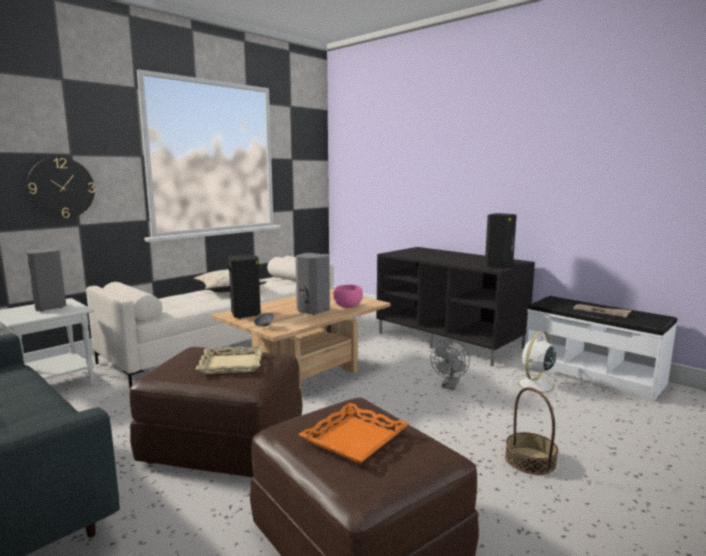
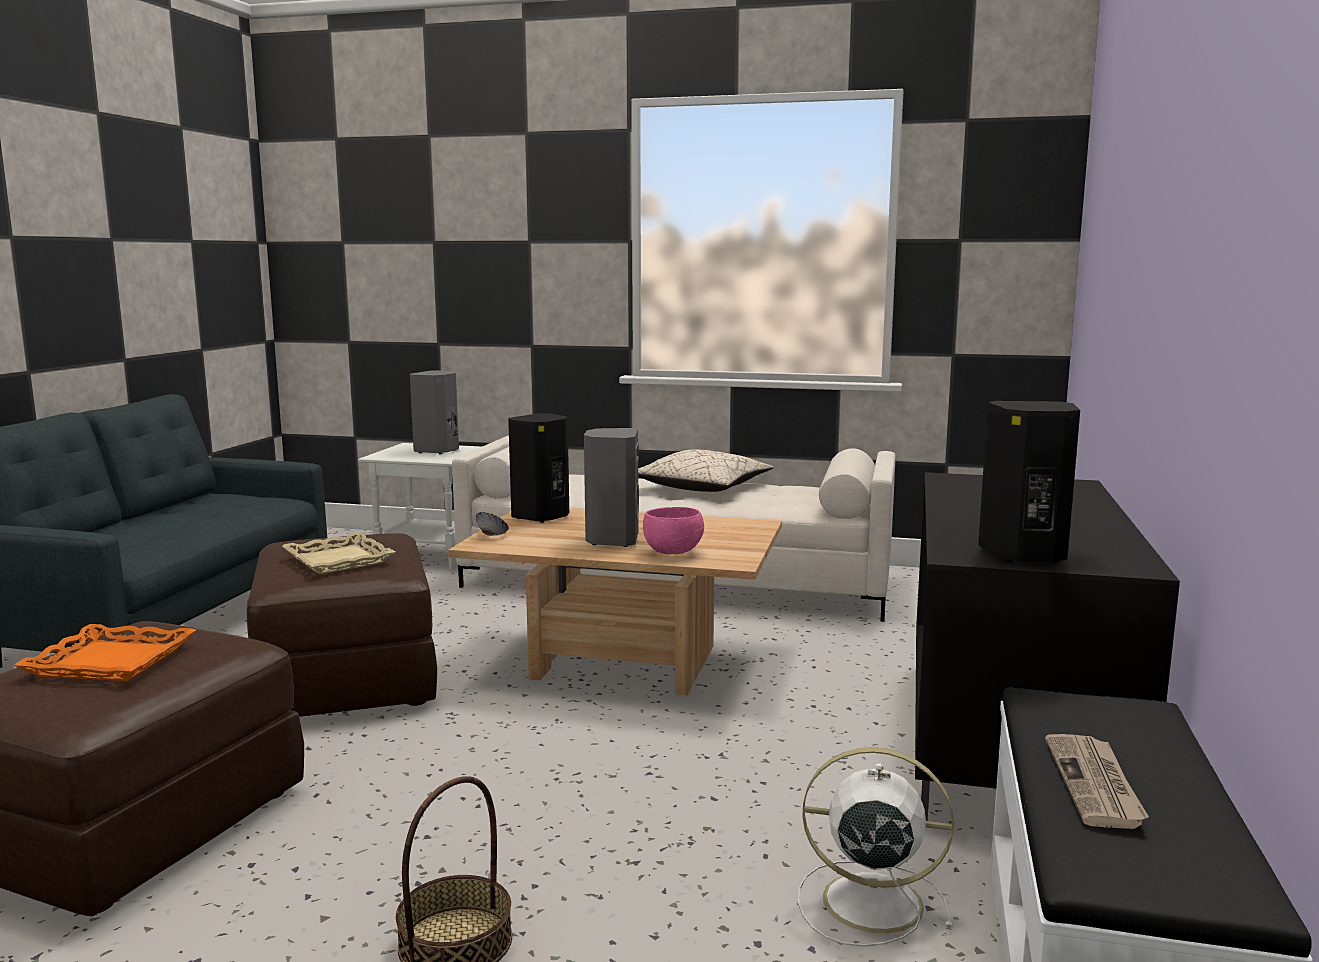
camera: 60 degrees right, 0 degrees up
(61, 188) = (511, 290): wall clock -> none
(450, 386) = (728, 793): grey fan -> none

